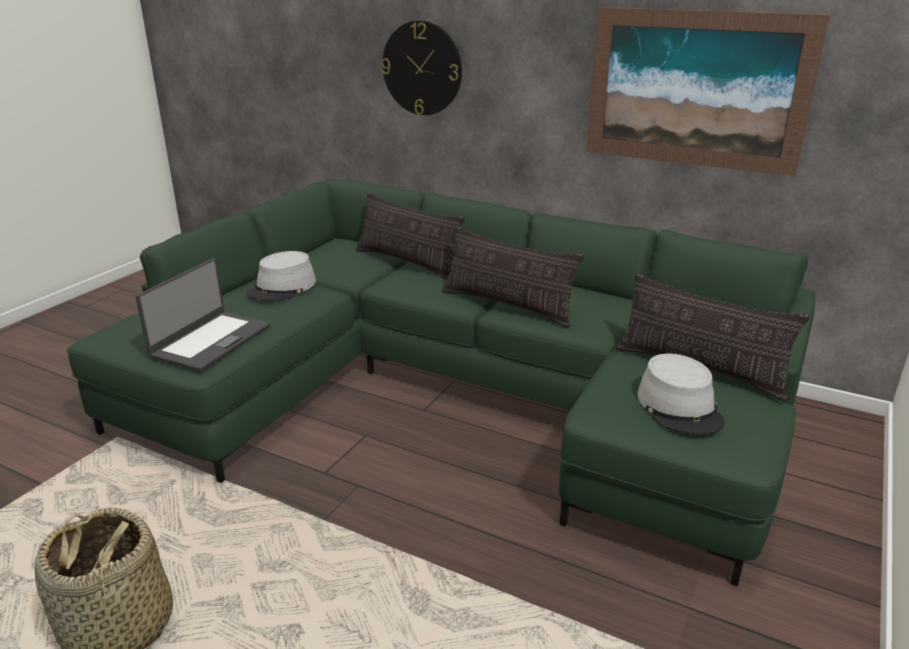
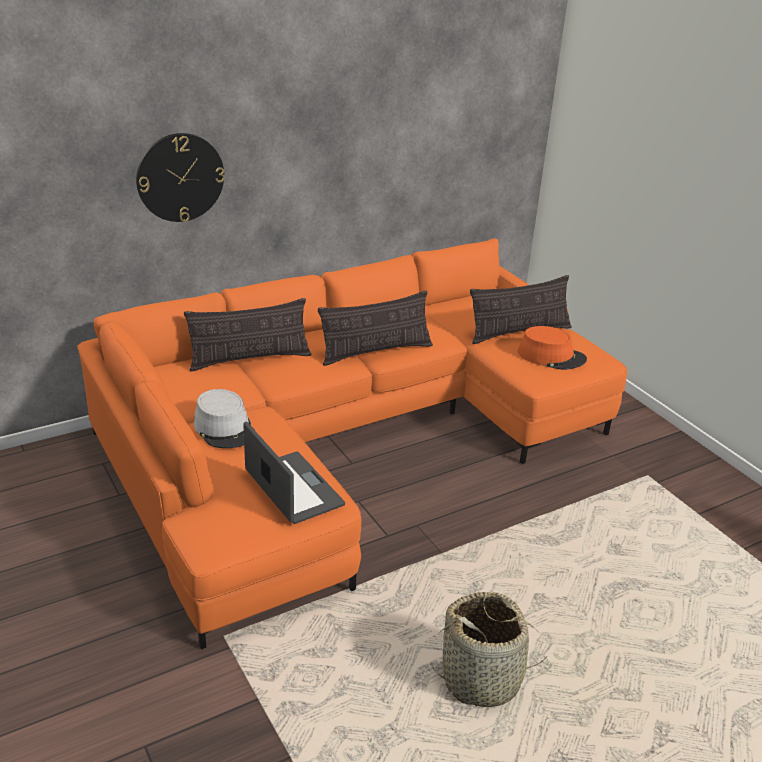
camera: 60 degrees left, 5 degrees up
(457, 392) = (344, 439): green sofa -> orange sofa
(679, 407) = (551, 356): grey hat -> orange hat
(695, 89) = (408, 147): picture -> none

